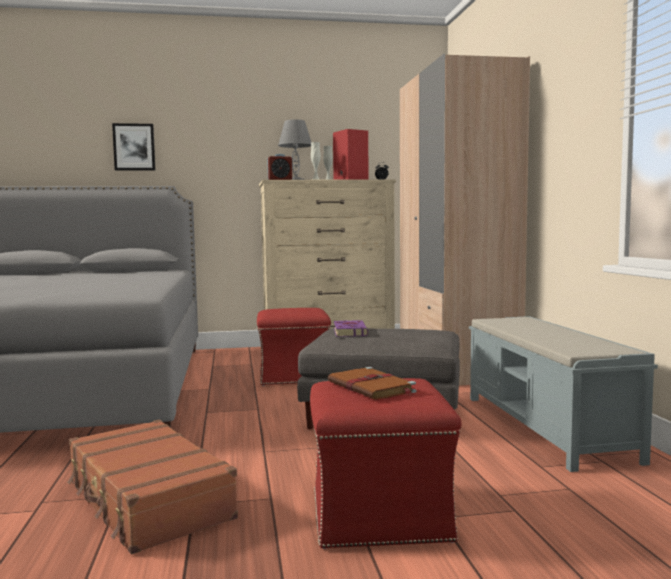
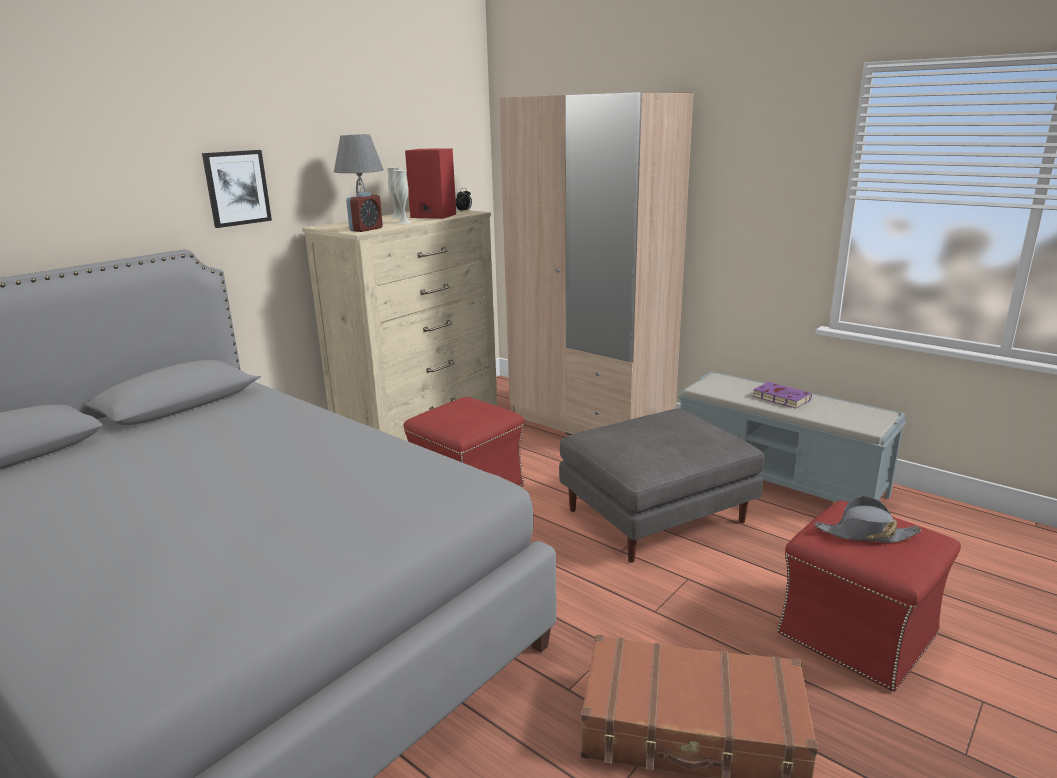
camera: 40 degrees left, 15 degrees up
(134, 147) = (100, 189): picture -> picture (237, 188)
(349, 332) = (630, 443): purple book -> purple book (779, 398)
(372, 387) = (865, 534): brown book -> grey hat

